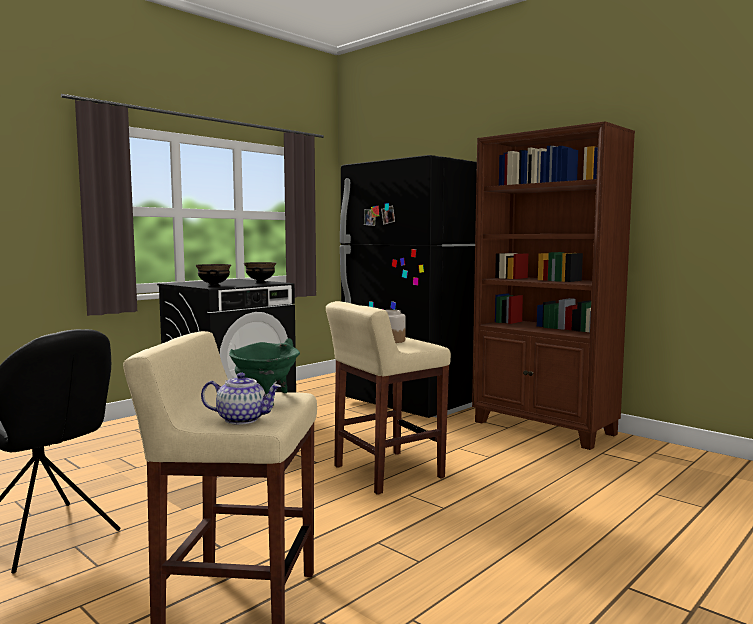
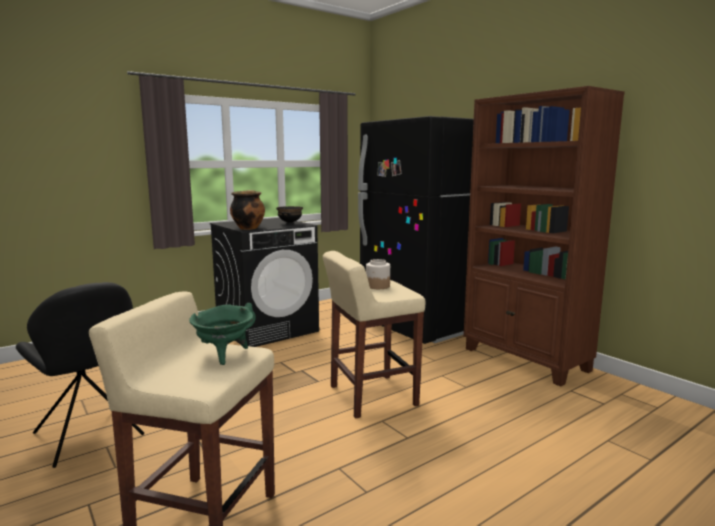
camera: 10 degrees right, 5 degrees up
(213, 286) = (248, 228): black bowl -> cooking pot
(242, 419) = (189, 380): teapot -> none

